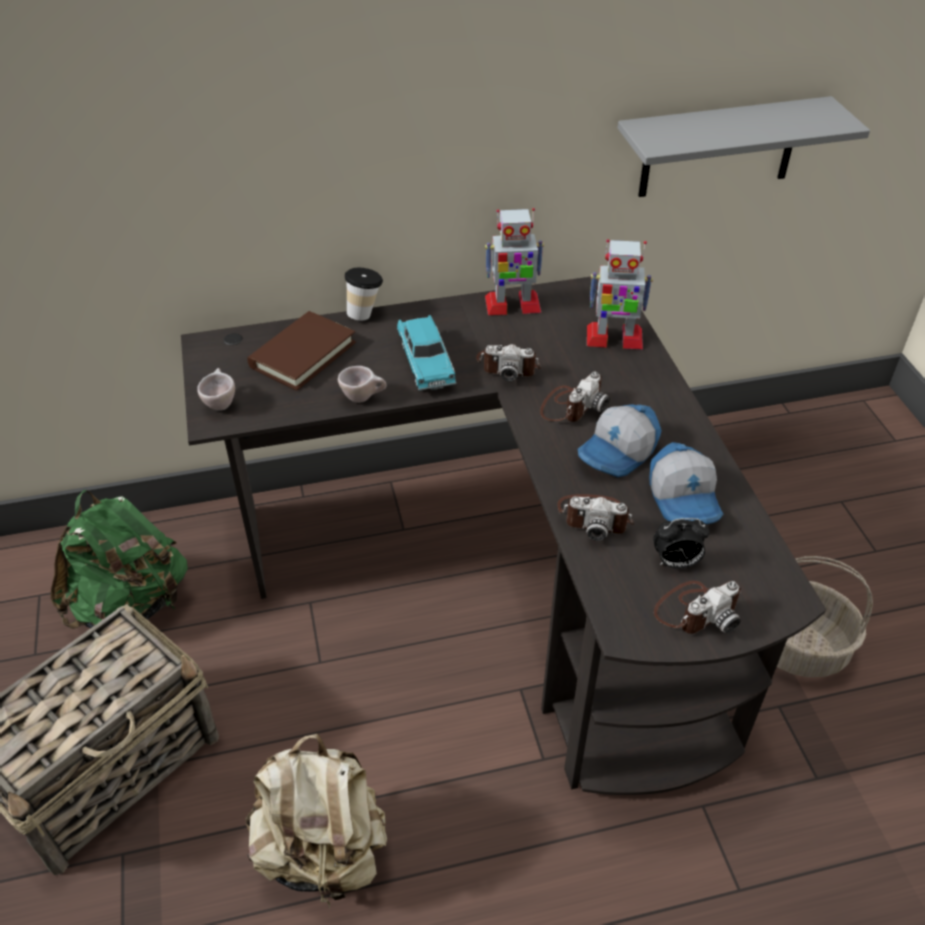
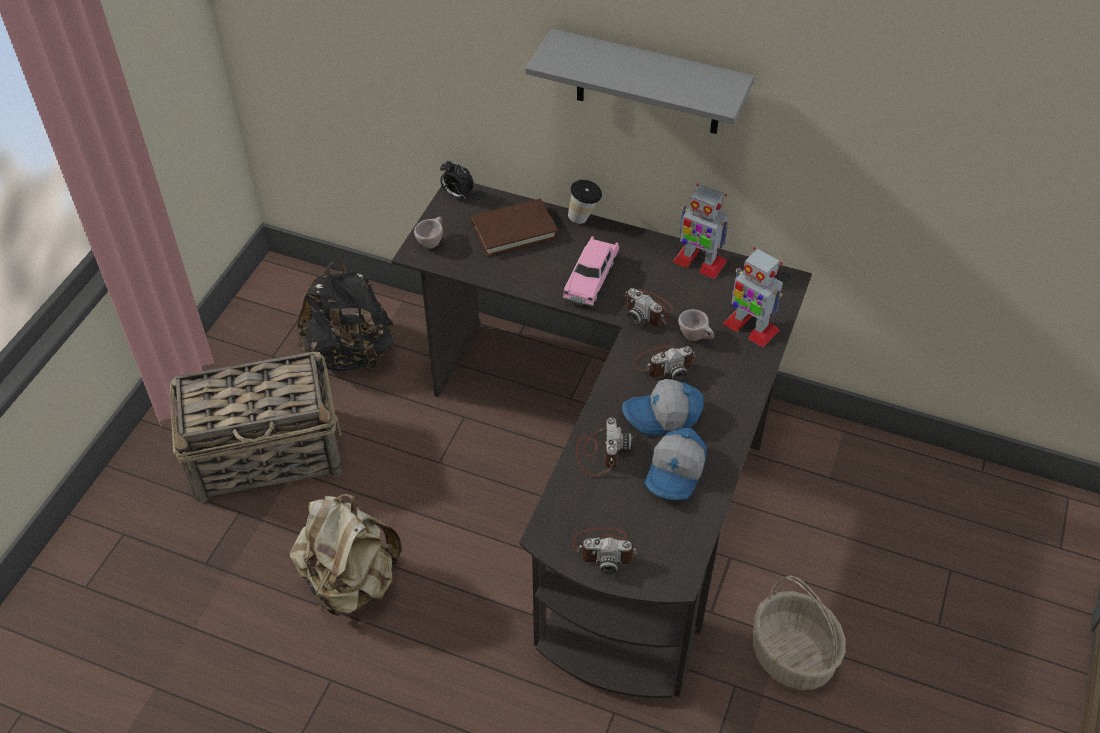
camera: 35 degrees right, 5 degrees up
(131, 604) = (350, 354): green backpack -> black backpack
(363, 397) = (526, 284): beige cup -> beige cup (696, 337)
(425, 364) = (591, 279): turquoise toy car -> pink toy car
(594, 517) = (600, 452): camera -> camera turned 135 degrees counterclockwise
(675, 562) = (623, 512): alarm clock -> alarm clock (456, 194)
(719, 148) = (922, 207): grey shelf -> grey shelf (648, 83)

